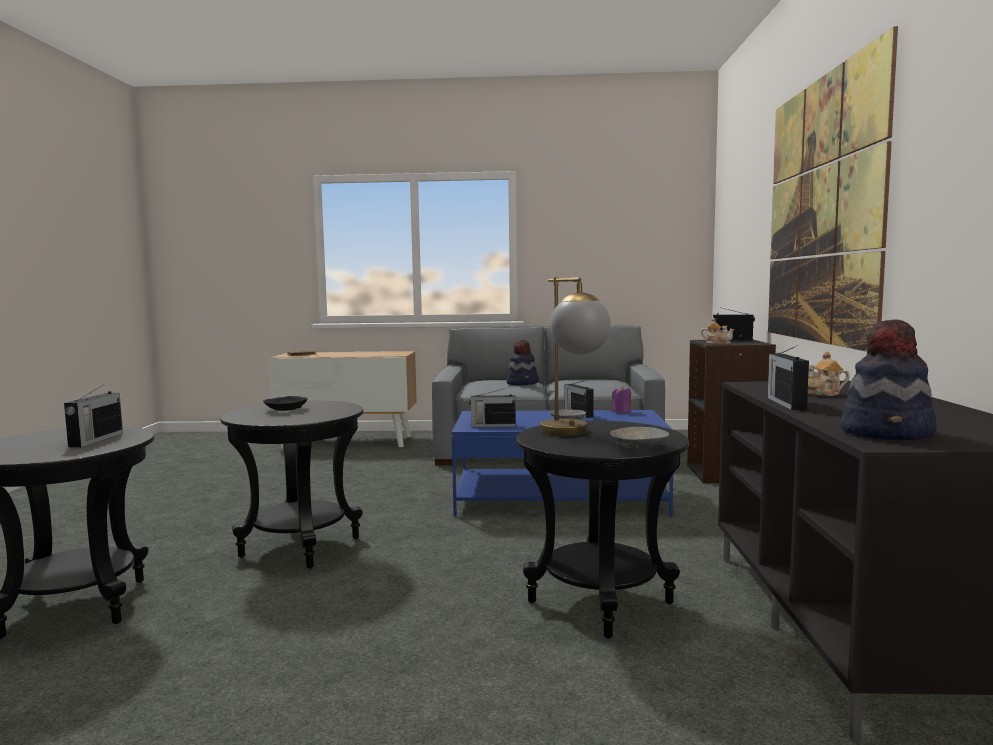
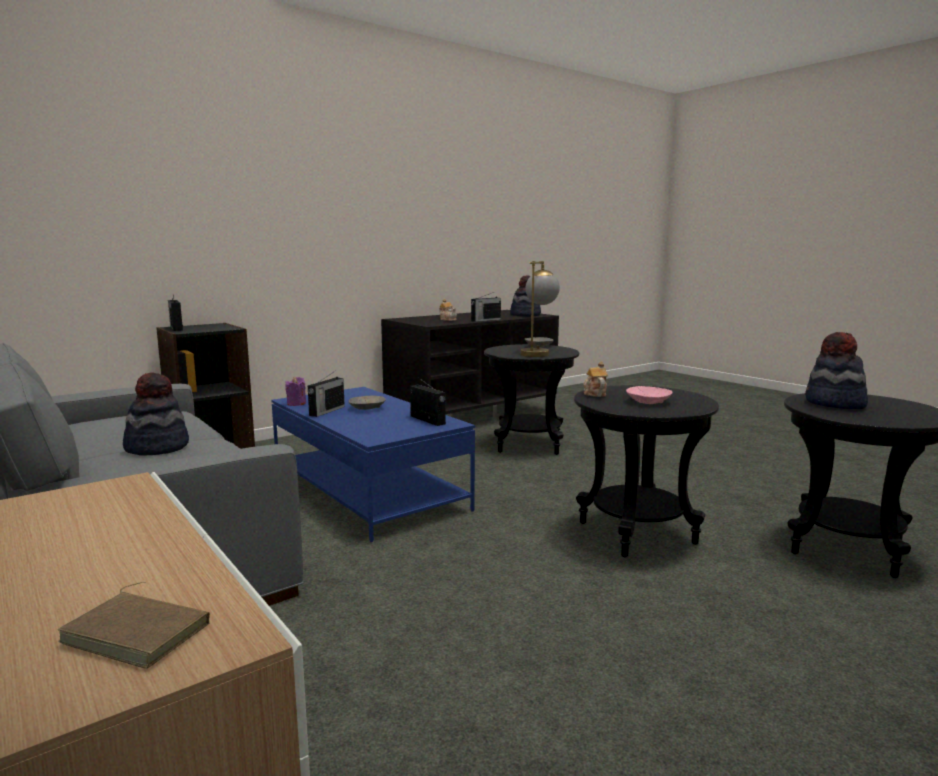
camera: 130 degrees left, 5 degrees up
(95, 440) = (834, 404): radio -> hat
(286, 410) = (648, 402): black bowl -> pink bowl
(717, 343) = (221, 328): teapot -> teapot (594, 393)
(821, 211) = (291, 211): picture -> none

